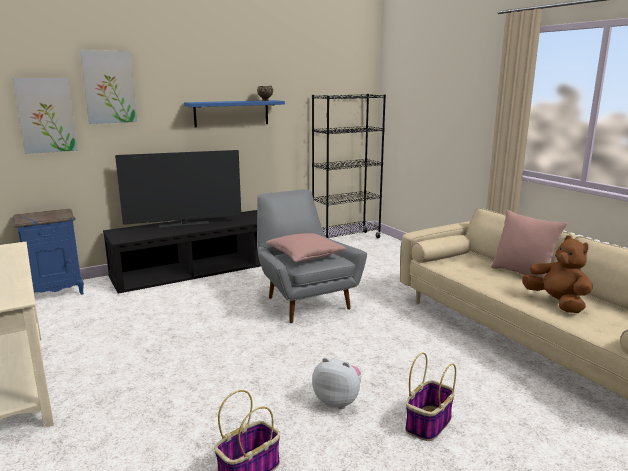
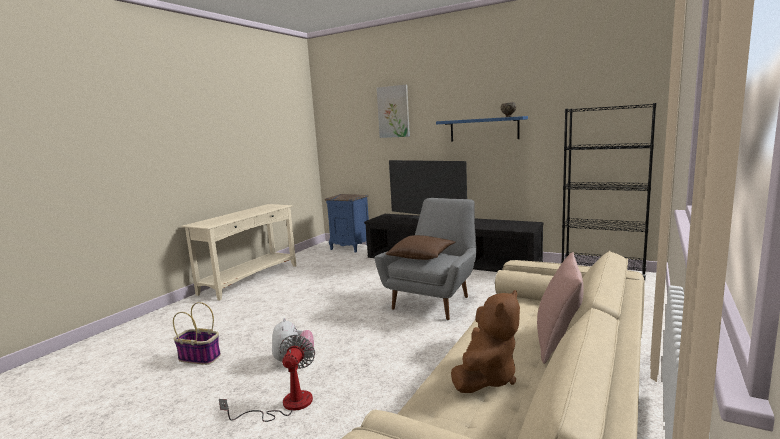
camera: 60 degrees right, 5 degrees down
(46, 115) = (359, 132): picture -> none
(305, 256) = (421, 256): pink pillow -> brown pillow
(428, 424) = (286, 405): basket -> fan

